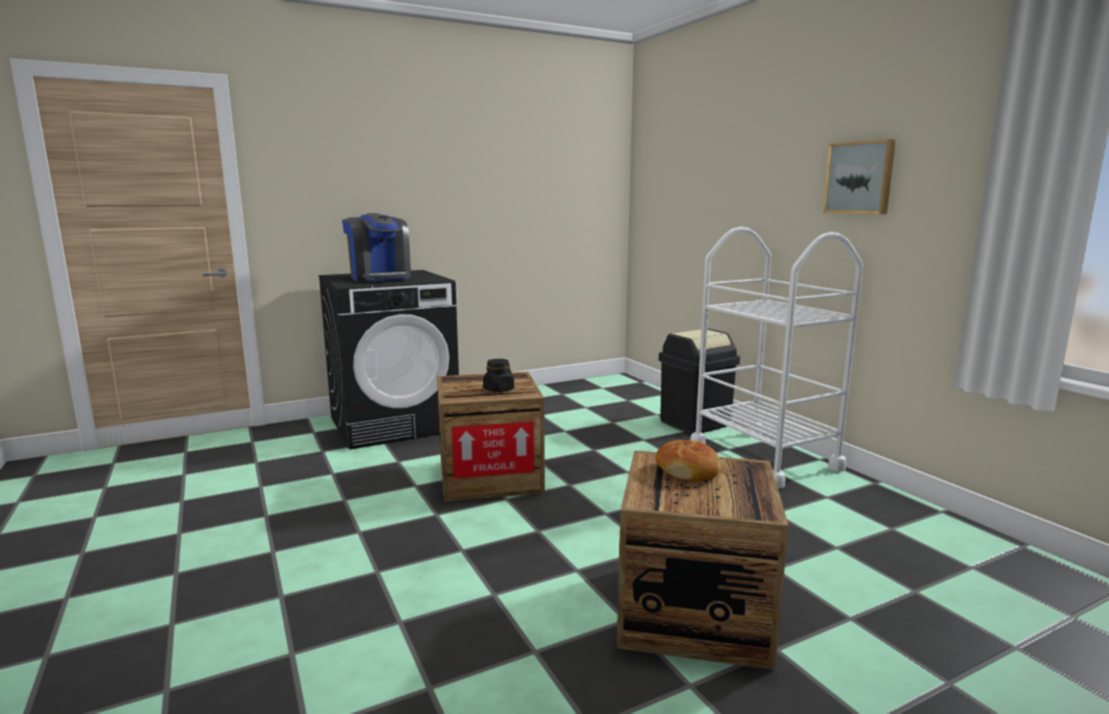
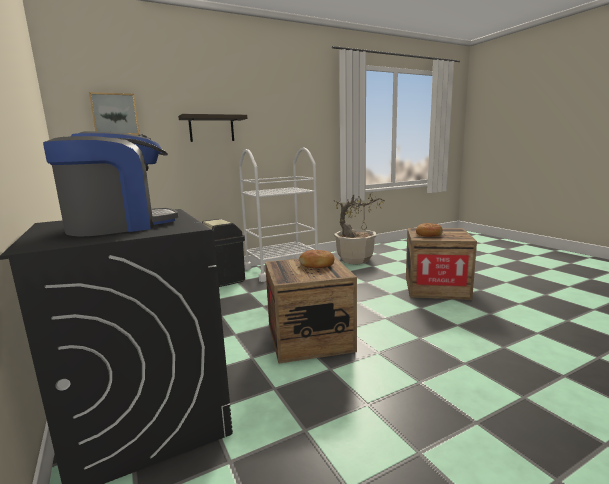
camera: 90 degrees left, 0 degrees up
(499, 389) = (317, 265): black jar -> bread
(752, 189) = (211, 128): none -> shelf
(860, 178) = (280, 123): picture -> picture (115, 114)
(875, 529) = (355, 260): none -> potted plant

